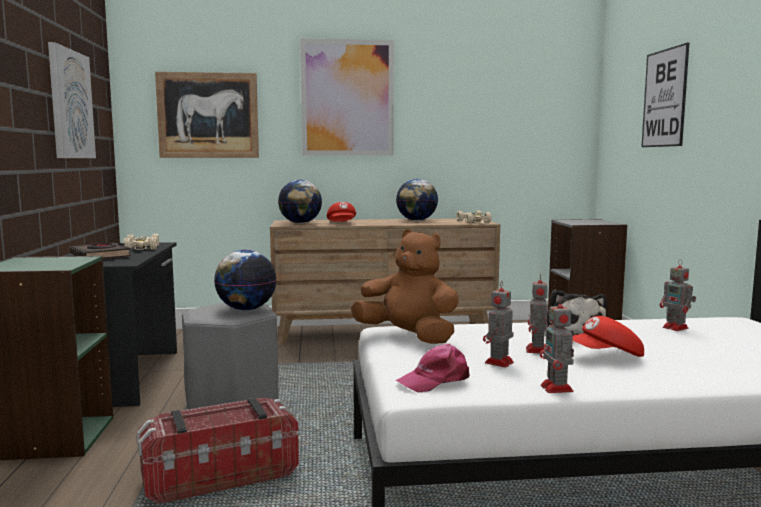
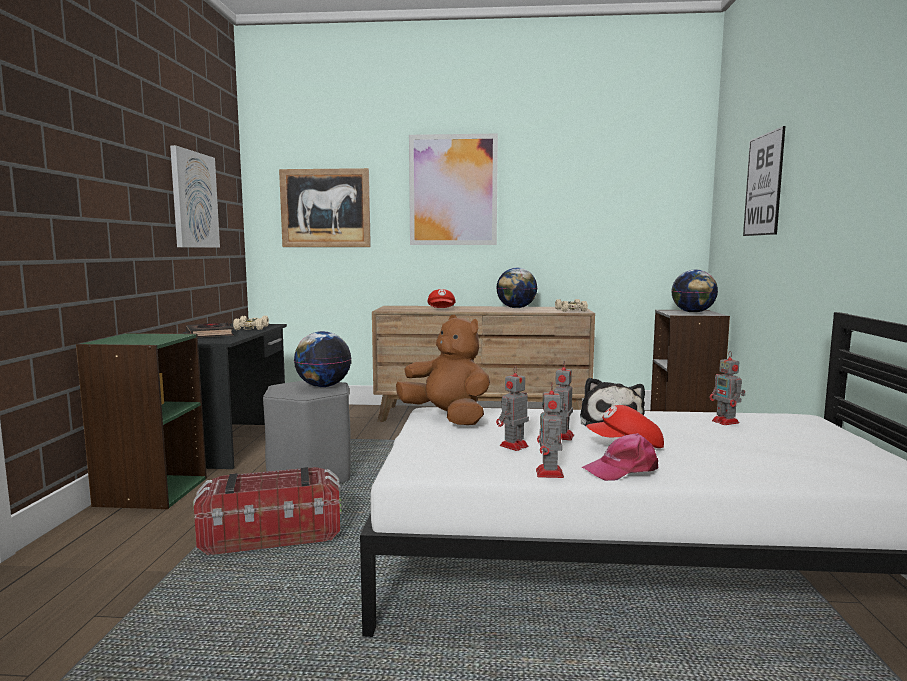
camera: 10 degrees right, 0 degrees up
(300, 223) = (403, 308): globe -> globe (693, 312)
(435, 380) = (438, 459): pink cap -> pink cap (622, 470)

